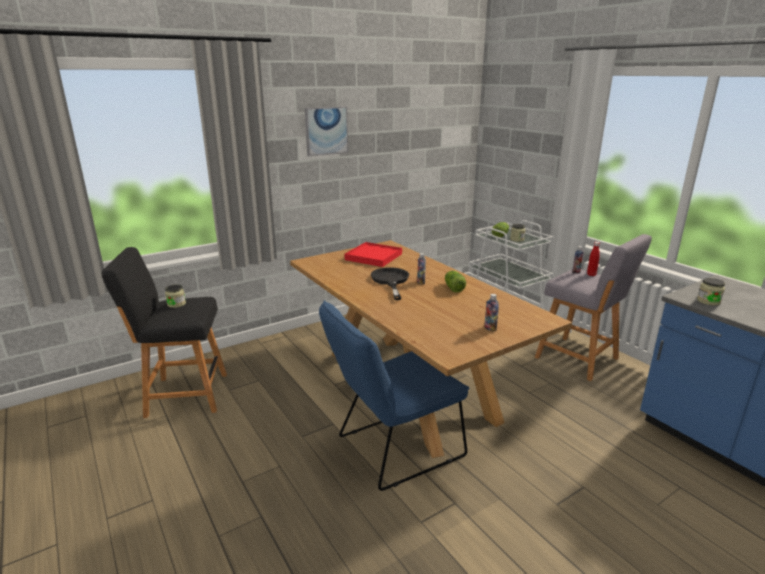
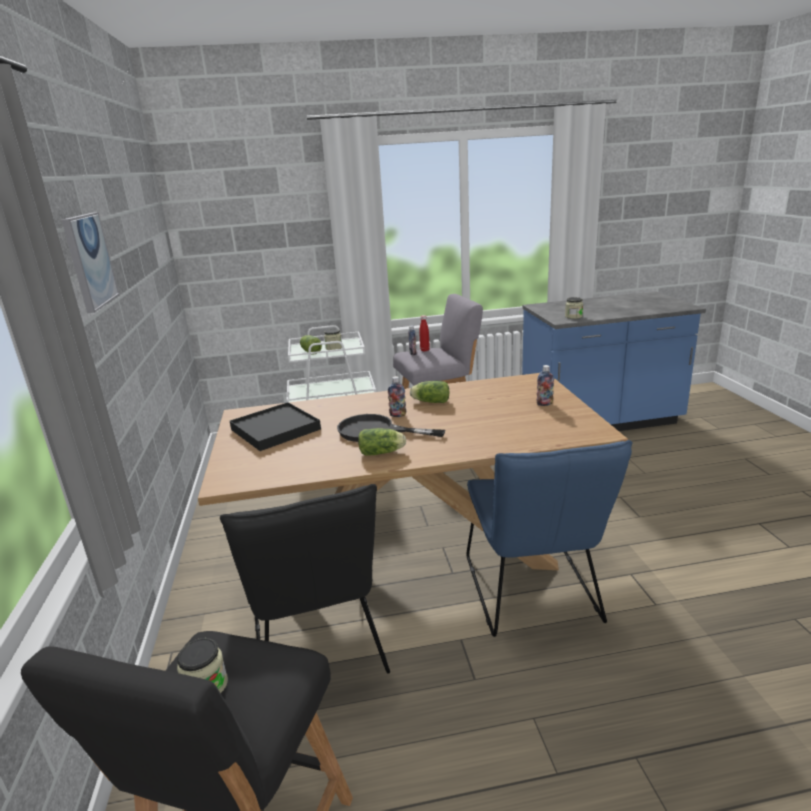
camera: 65 degrees left, 0 degrees up
(303, 376) = (319, 650): none -> black chair
(362, 288) = (383, 452): none -> lettuce
(373, 257) = (276, 429): red tray -> black tray

